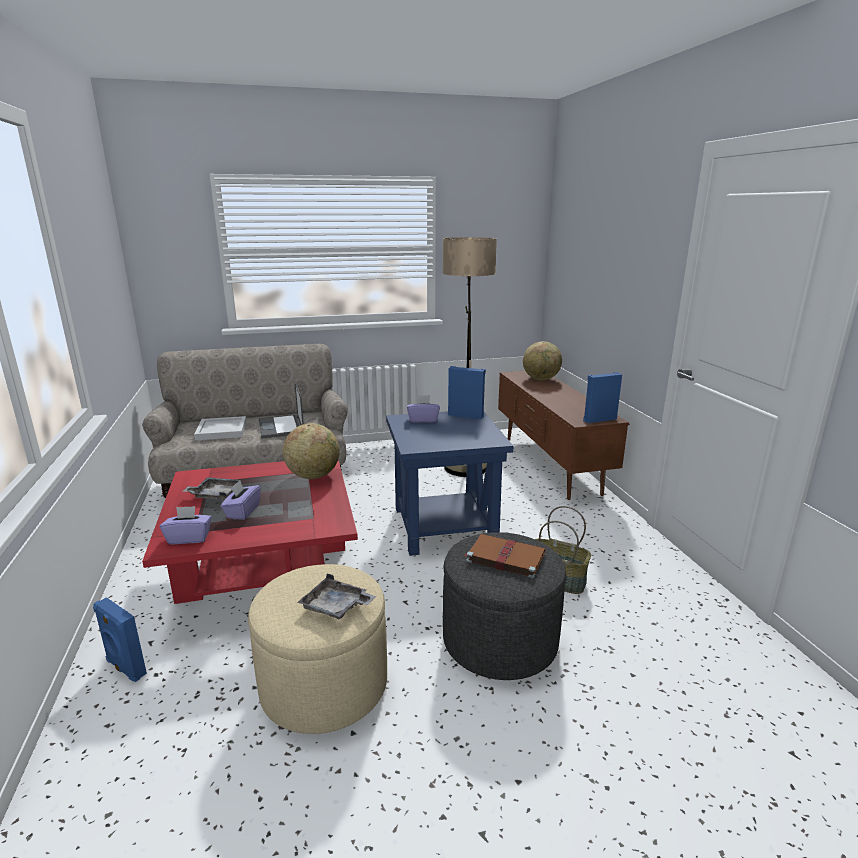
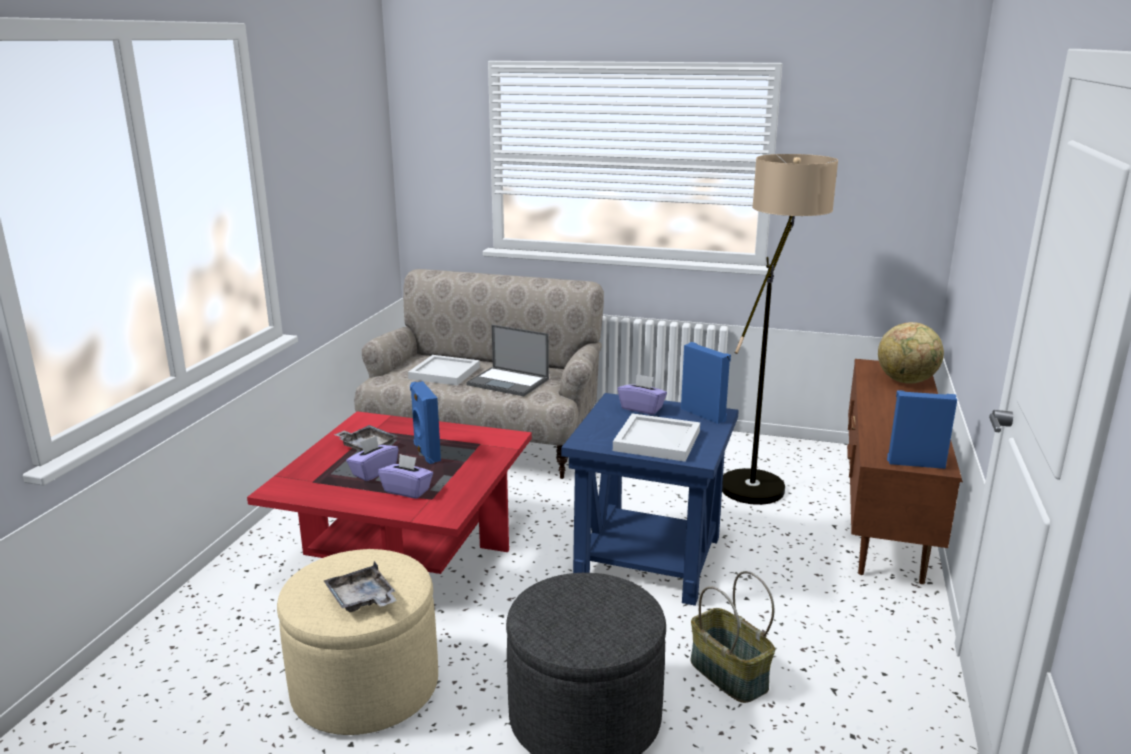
camera: 30 degrees right, 0 degrees up
(125, 668) = (220, 601): blue speaker -> blue speaker (426, 453)
(189, 538) = (303, 486): purple tissue box -> purple tissue box (407, 490)
(281, 427) = (509, 382): laptop -> laptop turned 75 degrees counterclockwise
(313, 476) = (480, 450): globe -> none
(457, 437) = (655, 441): none -> white tray
(504, 557) = (588, 609): brown book -> none

